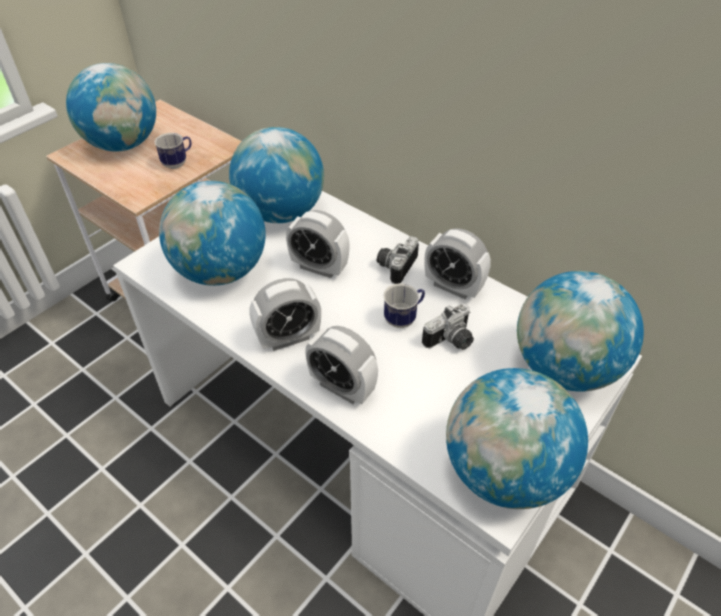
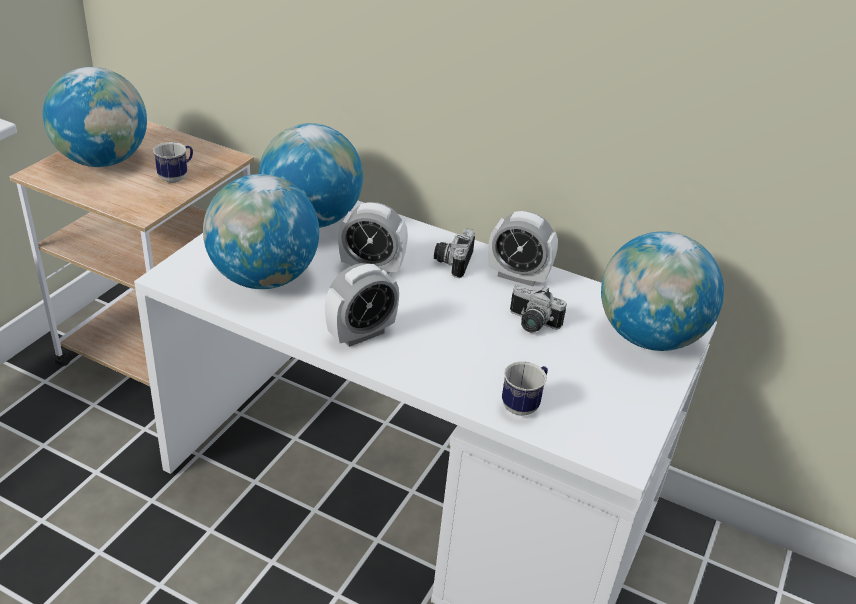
camera: 15 degrees left, 10 degrees down
(342, 387) = (433, 373): alarm clock -> none
(404, 318) = (477, 307): mug -> mug (524, 404)
(451, 341) = (531, 324): camera -> camera turned 75 degrees clockwise
(504, 472) = (617, 428): globe -> none

